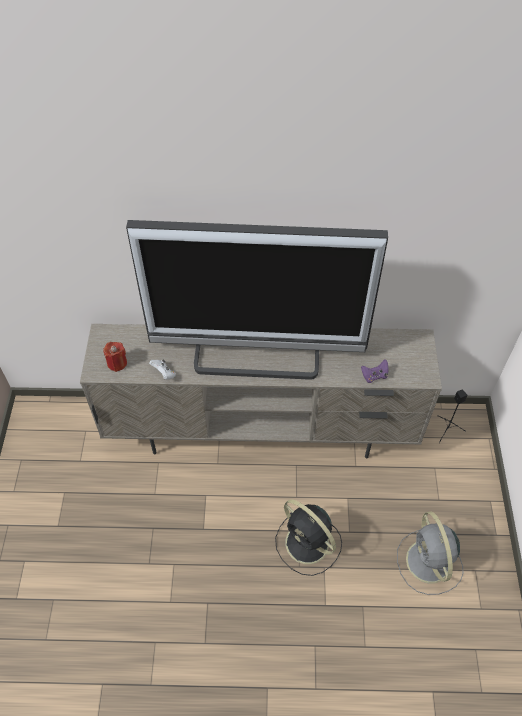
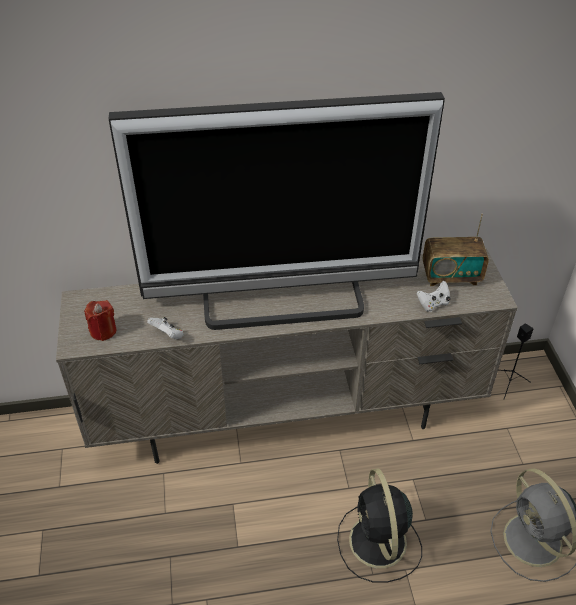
camera: 10 degrees left, 10 degrees down
(308, 544) = (378, 543): black fan -> black fan turned 45 degrees clockwise
(374, 376) = (433, 304): purple game controller -> white game controller
(396, 353) = (451, 276): none -> radio

